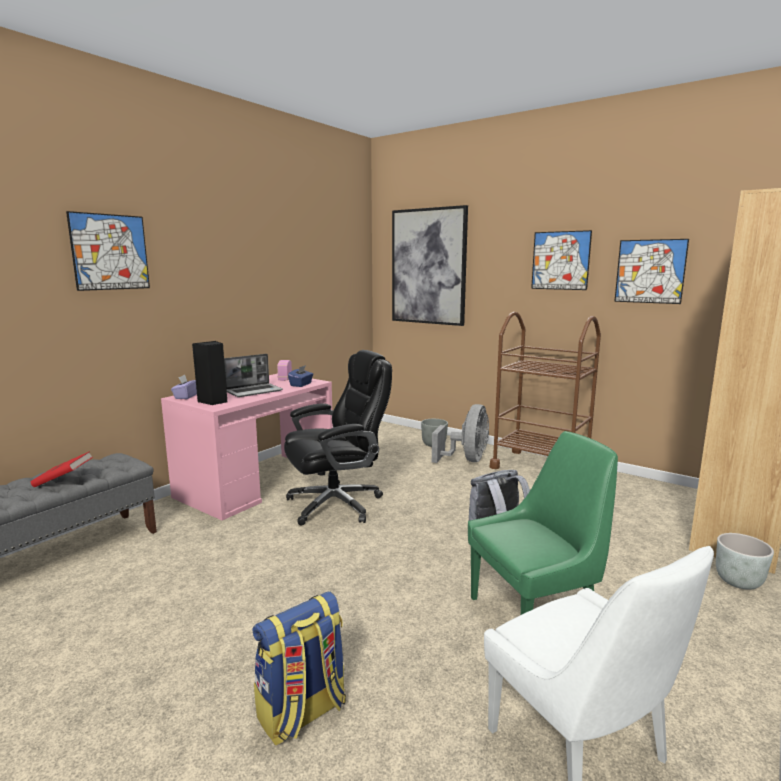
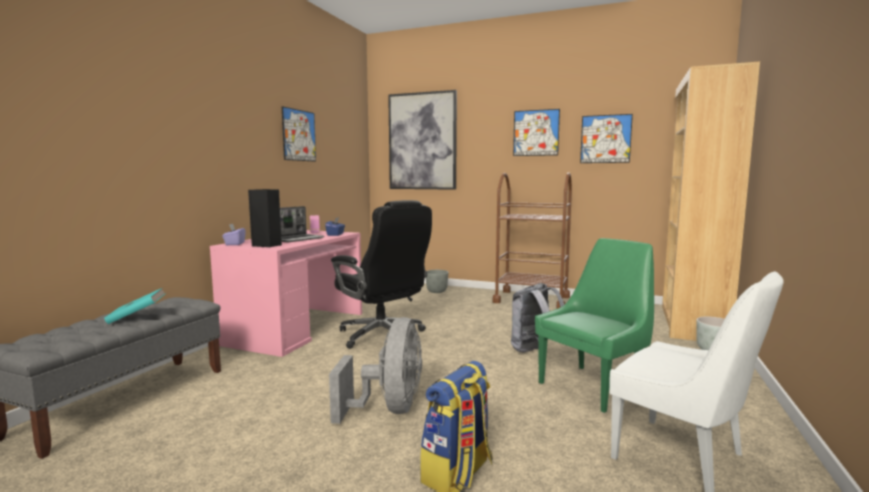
camera: 15 degrees left, 5 degrees down
(64, 480) = (137, 317): red book -> turquoise book
(110, 252) = (167, 100): picture -> picture (299, 135)
(337, 504) = (382, 336): black office chair -> black office chair turned 90 degrees clockwise
(466, 460) = (471, 299): grey fan -> grey fan (389, 409)

